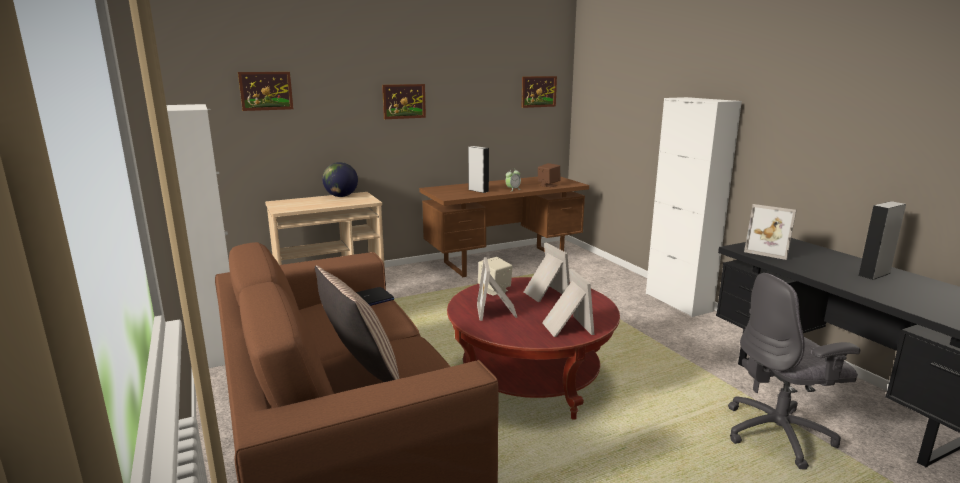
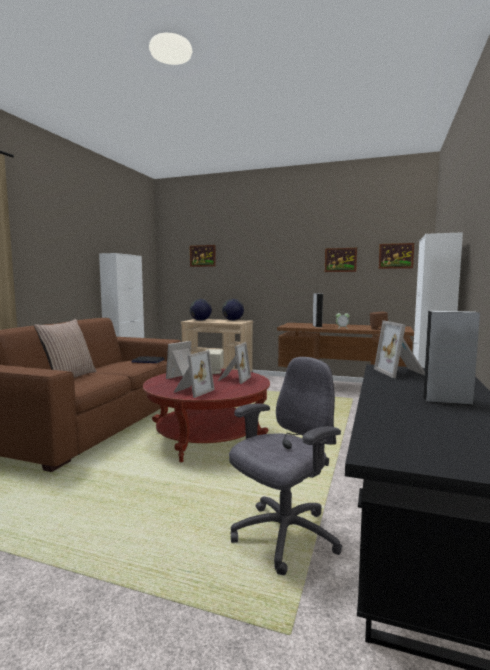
camera: 45 degrees right, 10 degrees down
(295, 205) = (200, 320): none -> globe
(404, 101) = (282, 262): picture -> picture (340, 260)
(779, 434) = (283, 537): grey office chair -> grey office chair turned 105 degrees clockwise

